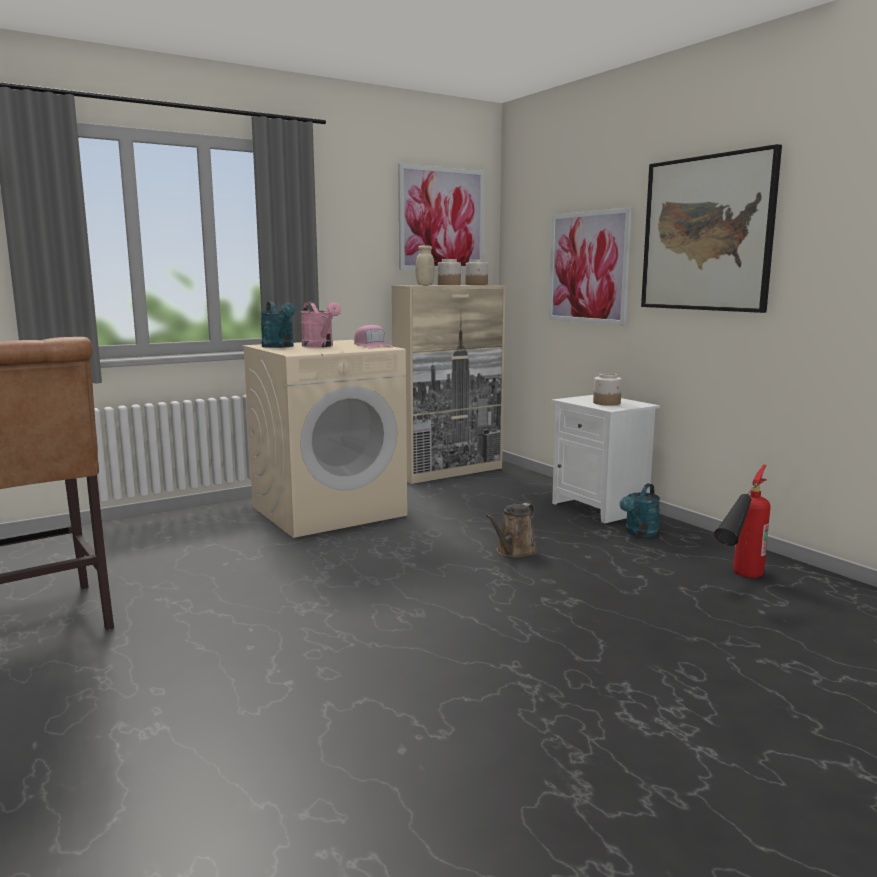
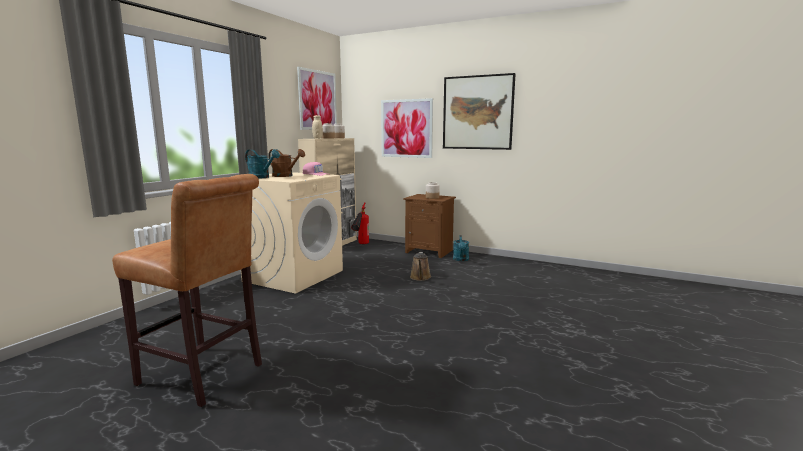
camera: 30 degrees left, 0 degrees up
(320, 346) = (285, 176): pink watering can -> brown watering can
(601, 508) = (430, 251): white nightstand -> brown nightstand
(738, 581) = (523, 272): fire extinguisher -> fire extinguisher (361, 245)

